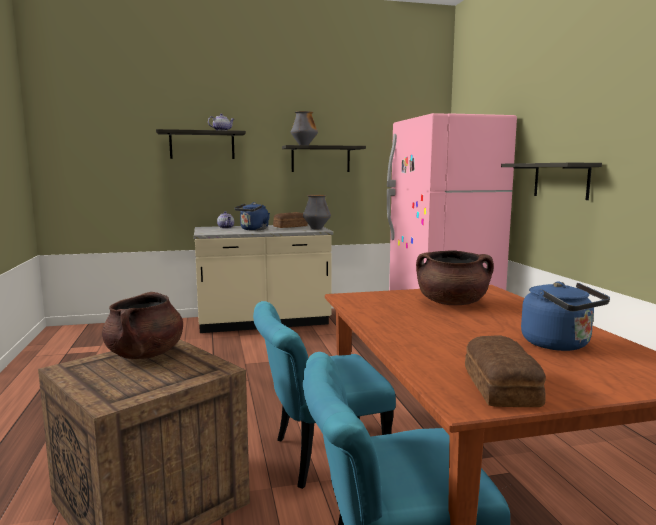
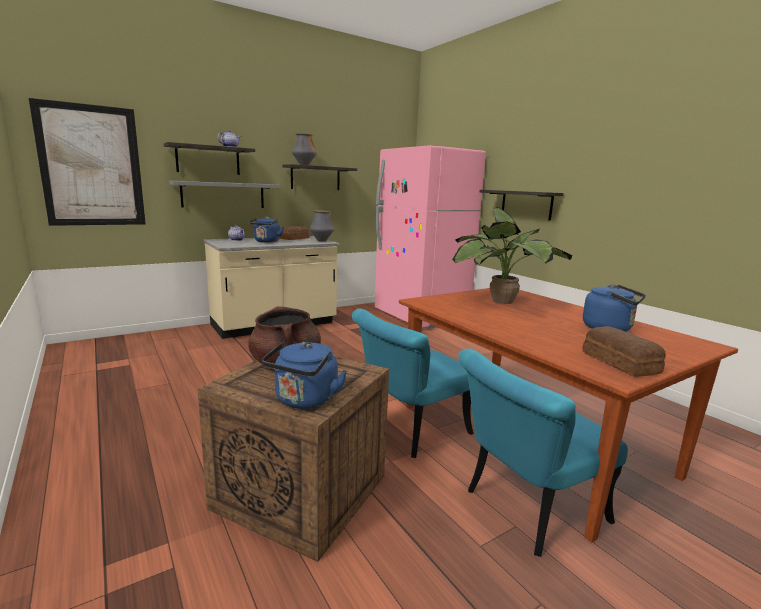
camera: 20 degrees left, 5 degrees up
(92, 156) = (92, 166): none -> picture
(115, 392) = (305, 401): none -> blue kettle
(217, 180) = (223, 195): none -> grey shelf
(452, 303) = (501, 302): brown cooking pot -> potted plant

